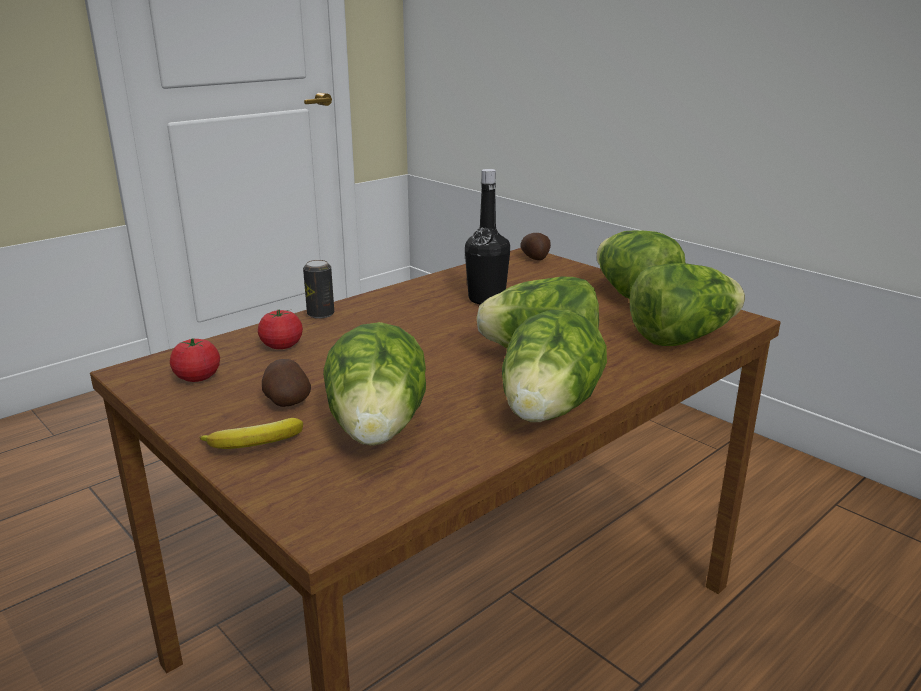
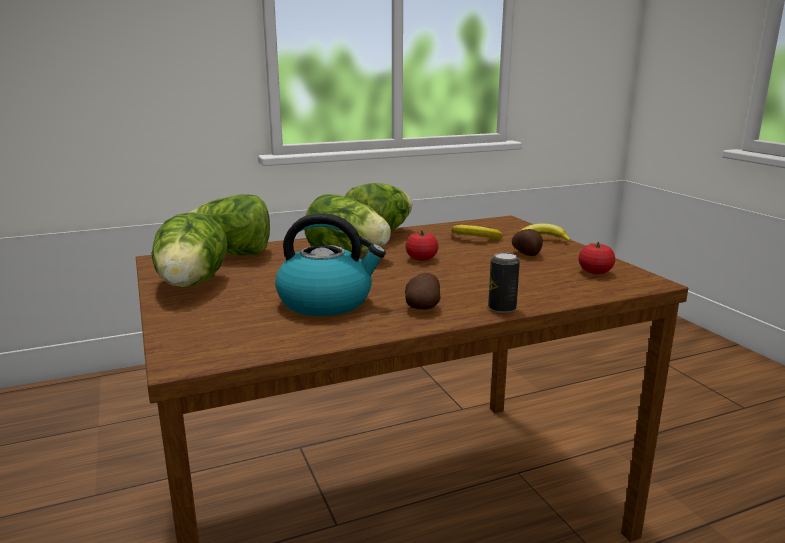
camera: 160 degrees left, 5 degrees down
(282, 346) = (536, 285): tomato -> tomato (421, 259)
(378, 431) = (474, 238): lettuce -> banana
(486, 299) = (327, 302): black bottle -> kettle
(535, 258) = (184, 350): potato -> potato (423, 307)

